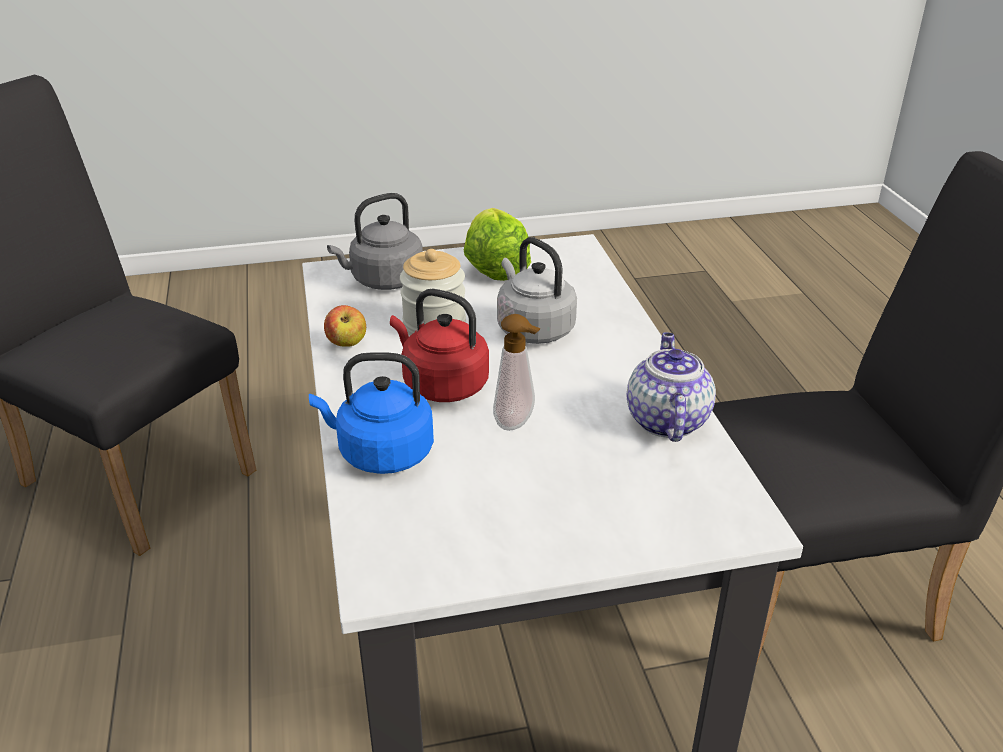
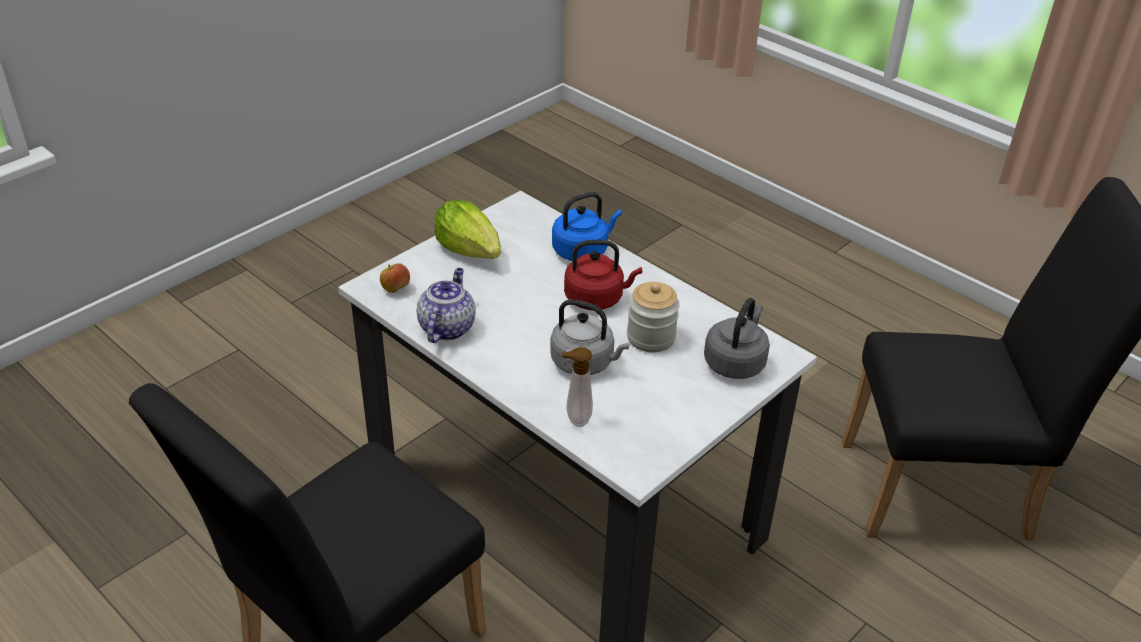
camera: 145 degrees right, 5 degrees up
(347, 343) = (687, 303): apple -> apple (395, 289)
(495, 266) = (675, 414): lettuce -> lettuce (470, 250)
(517, 423) = (529, 292): soap dispenser -> soap dispenser (575, 418)
(666, 420) = (446, 327): teapot -> teapot turned 135 degrees counterclockwise

